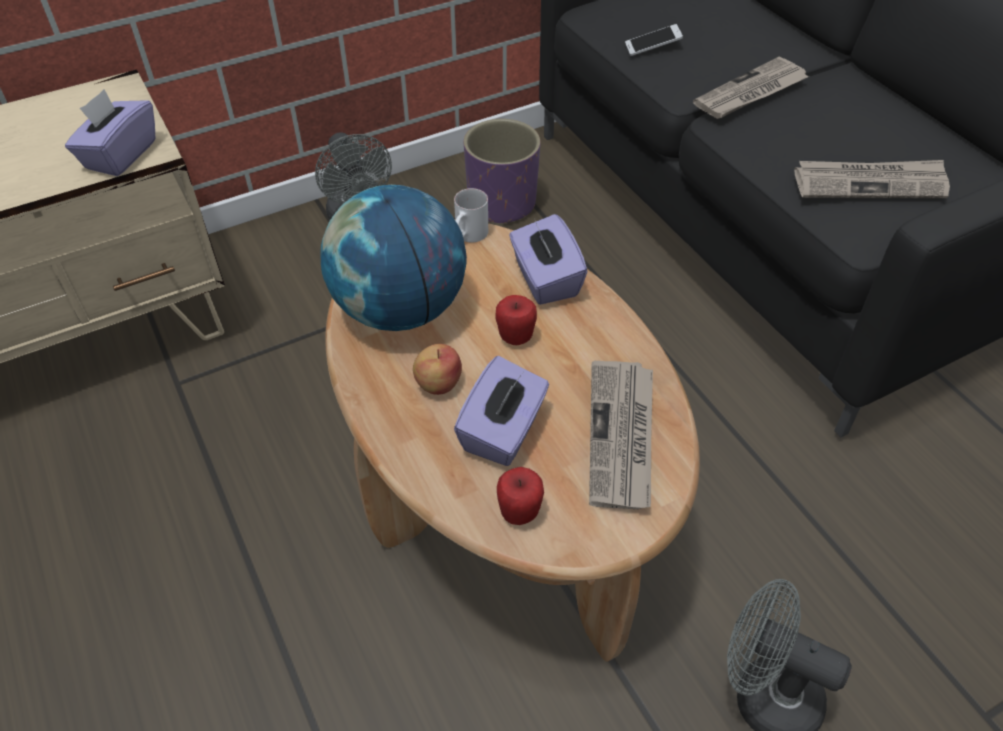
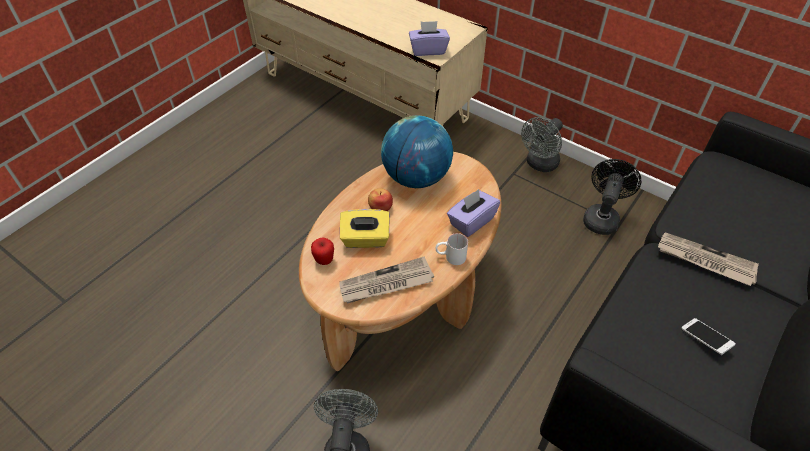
camera: 65 degrees right, 0 degrees up
(467, 237) = (480, 182): white mug -> white mug (450, 257)
(501, 204) = (601, 217): purple planter -> black fan
(503, 431) = (365, 239): purple tissue box -> yellow tissue box
(515, 337) = (424, 224): apple -> none
(652, 48) = (708, 199): phone -> phone (704, 339)
(870, 183) = (657, 344): newspaper -> none

